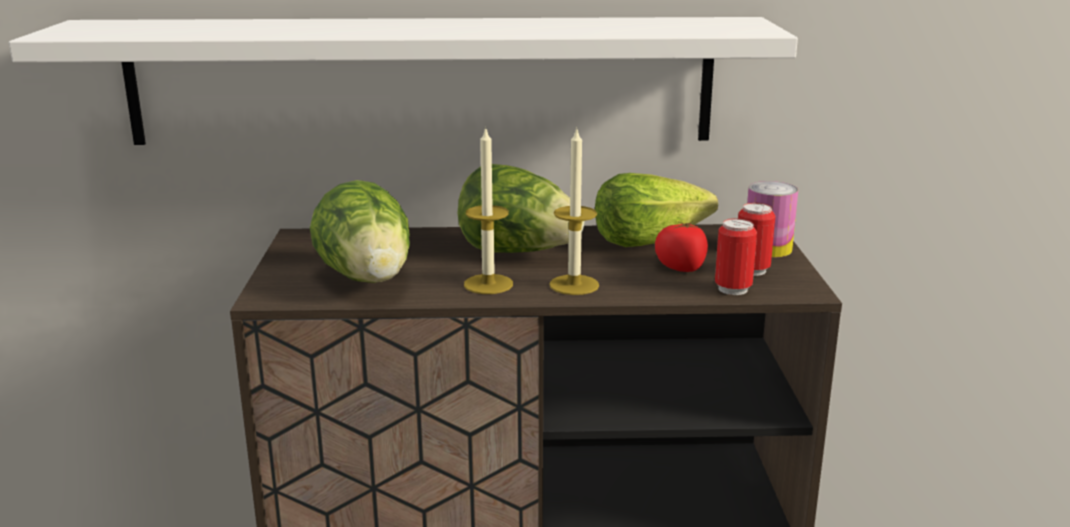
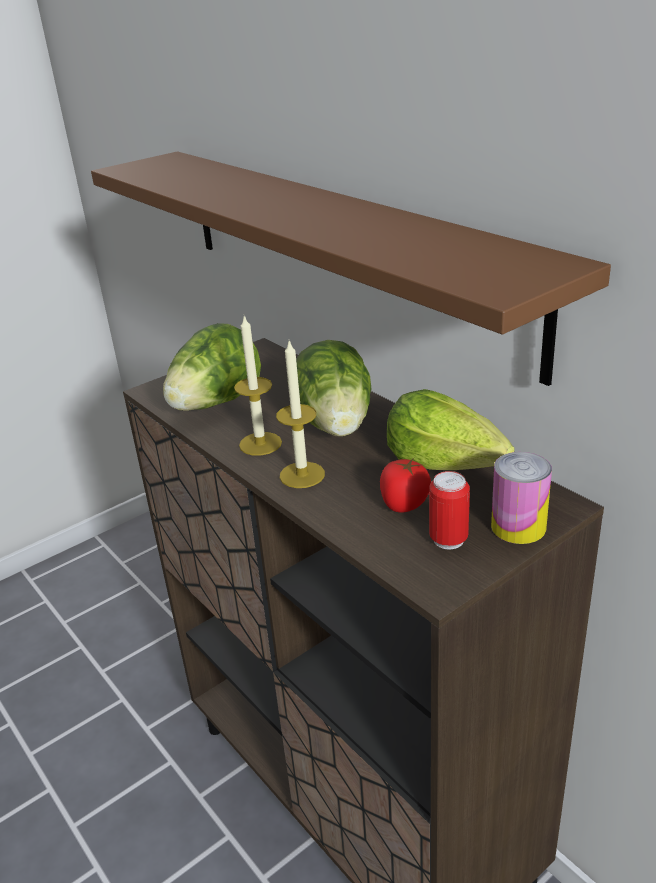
camera: 55 degrees right, 10 degrees up
(421, 81) = (340, 249): white shelf -> brown shelf
(733, 289) = (389, 547): can -> none

